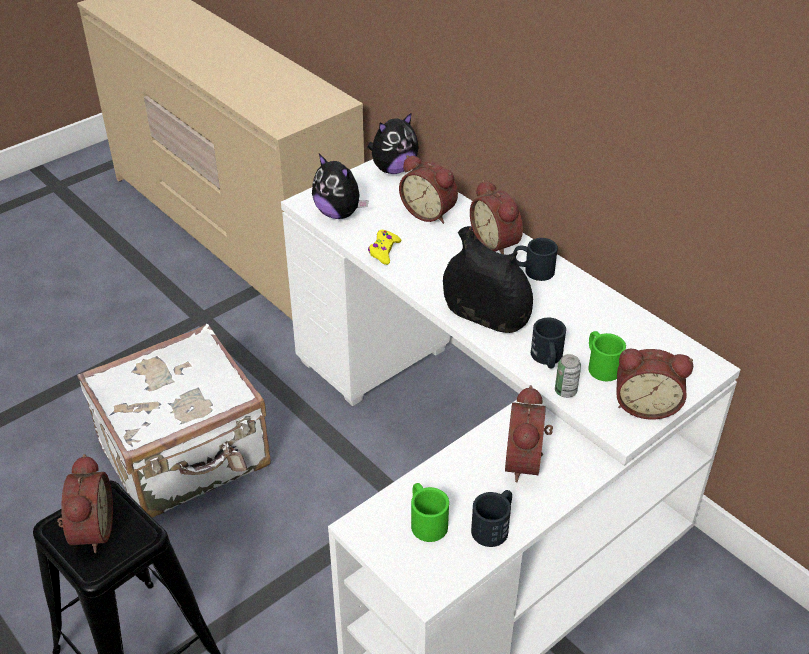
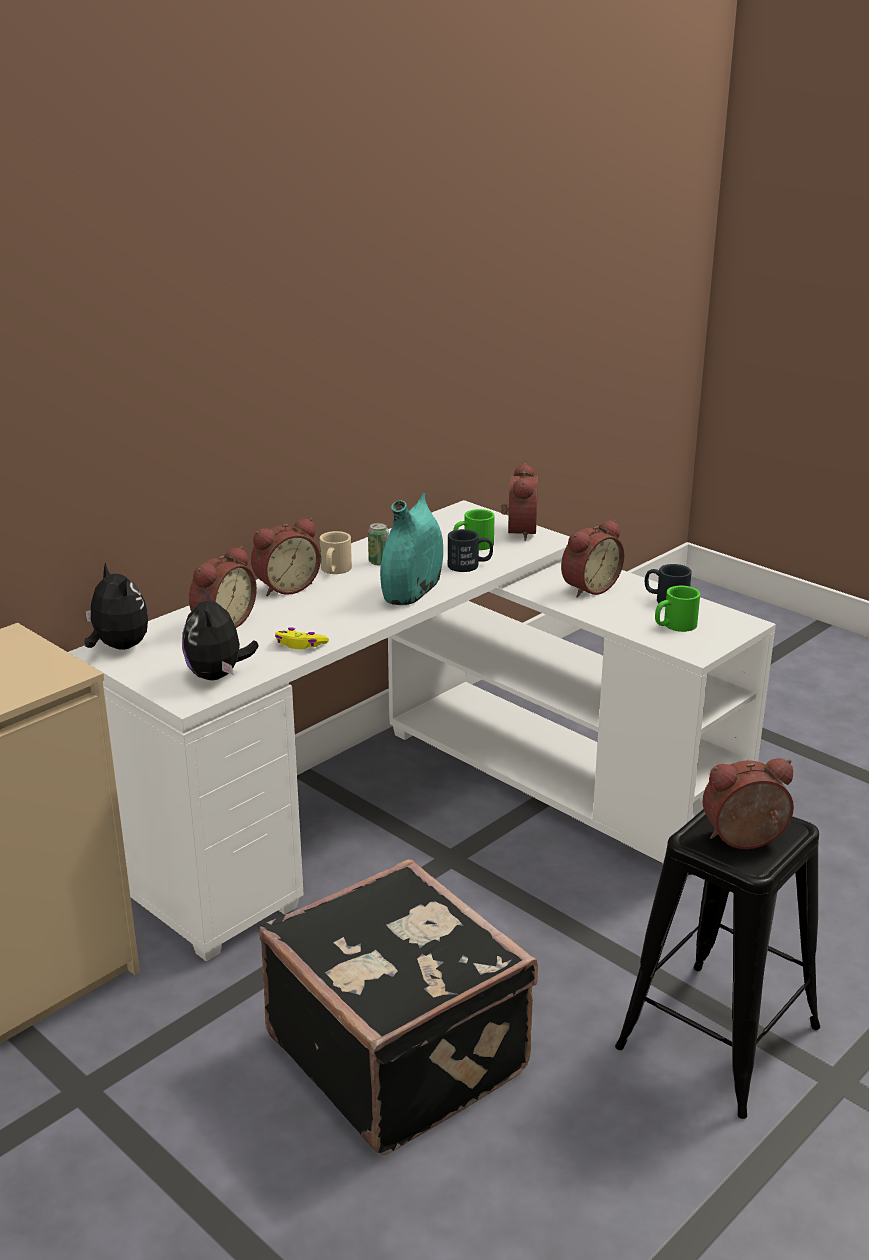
camera: 95 degrees left, 15 degrees down
(186, 457) = (399, 1052): white suitcase -> black suitcase
(339, 213) = (218, 676): plush toy -> plush toy turned 135 degrees clockwise
(485, 316) = (412, 591): black vase -> turquoise vase
(527, 462) = (588, 588): alarm clock -> alarm clock turned 45 degrees counterclockwise
(533, 270) = (334, 571): black mug -> beige mug
(565, 391) = (511, 559): can -> can (378, 562)

